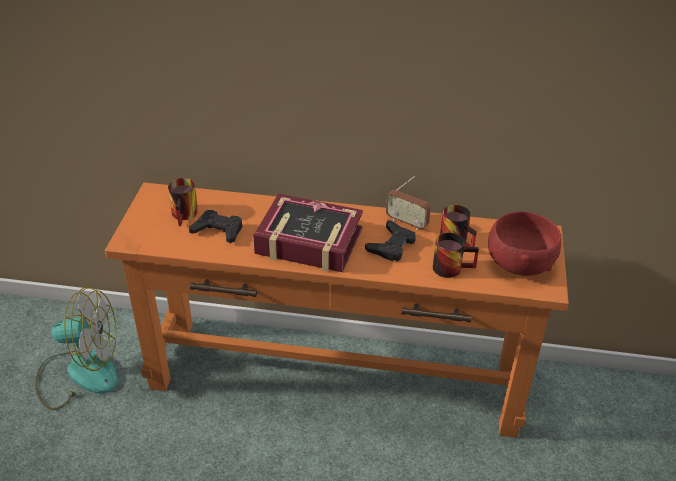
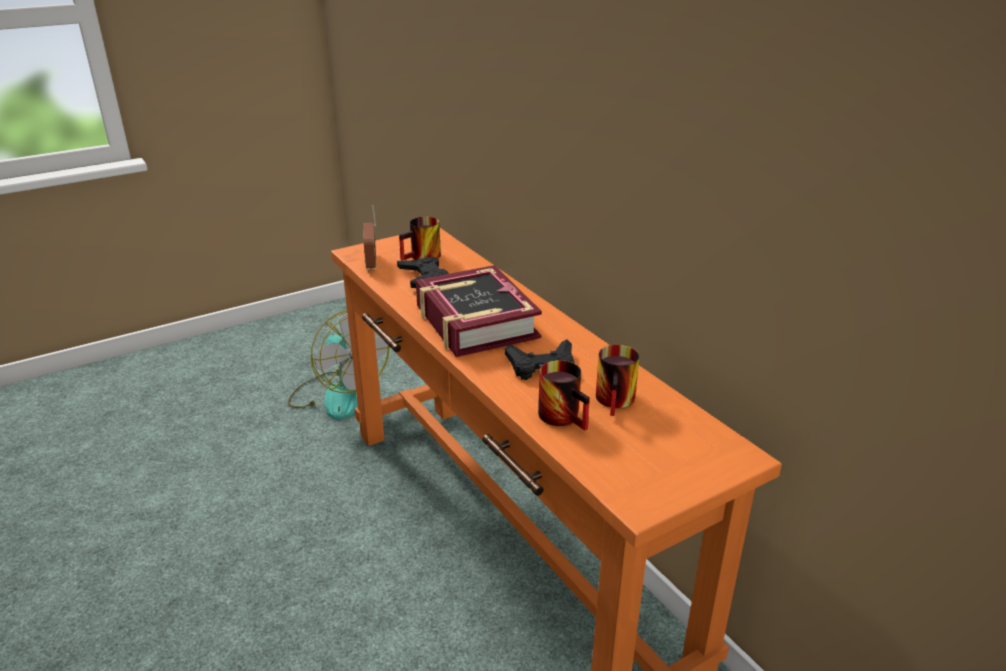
camera: 50 degrees right, 10 degrees down
(407, 222) = (594, 358): radio -> radio (372, 262)
(519, 263) = (648, 460): red bowl -> none

